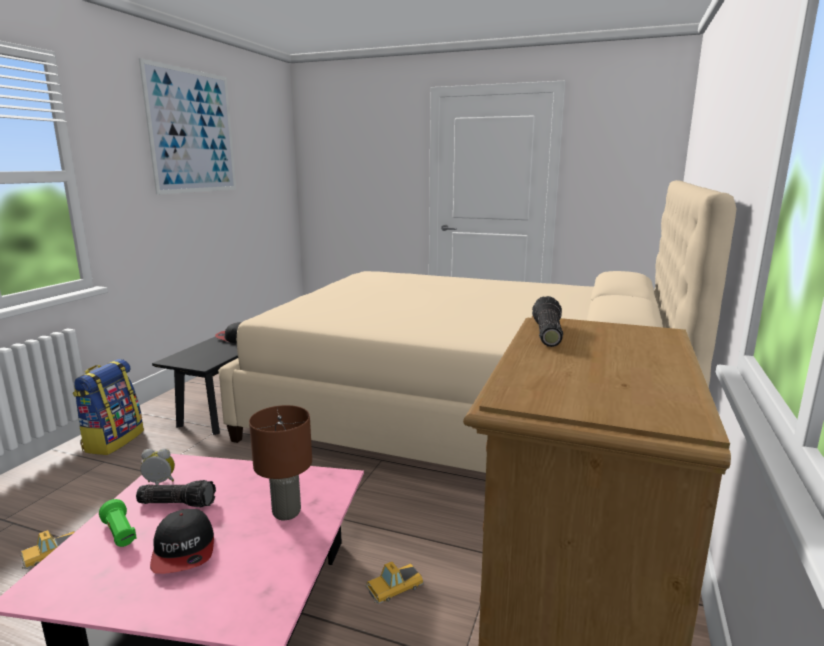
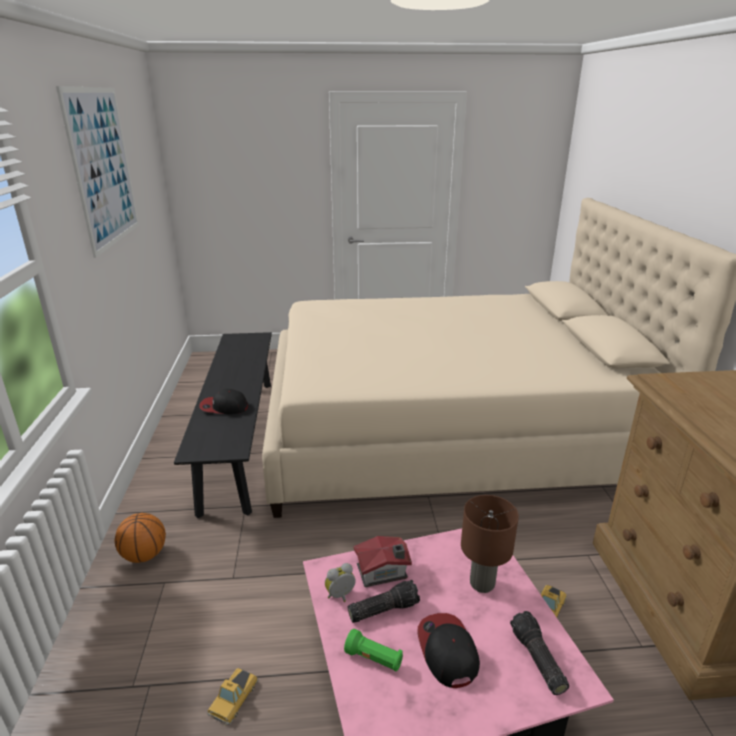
camera: 25 degrees left, 10 degrees up
(113, 441) = (144, 555): backpack -> basketball
(184, 550) = (447, 651): cap -> cap turned 150 degrees counterclockwise
(215, 478) = (383, 572): none -> toy house
(546, 334) = (682, 396): flashlight -> flashlight (536, 659)

